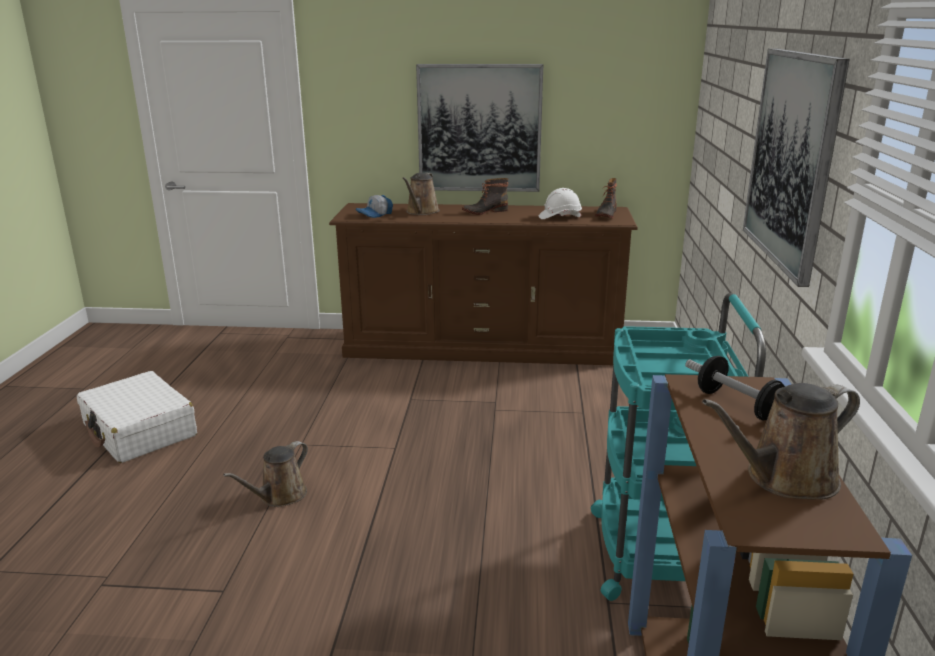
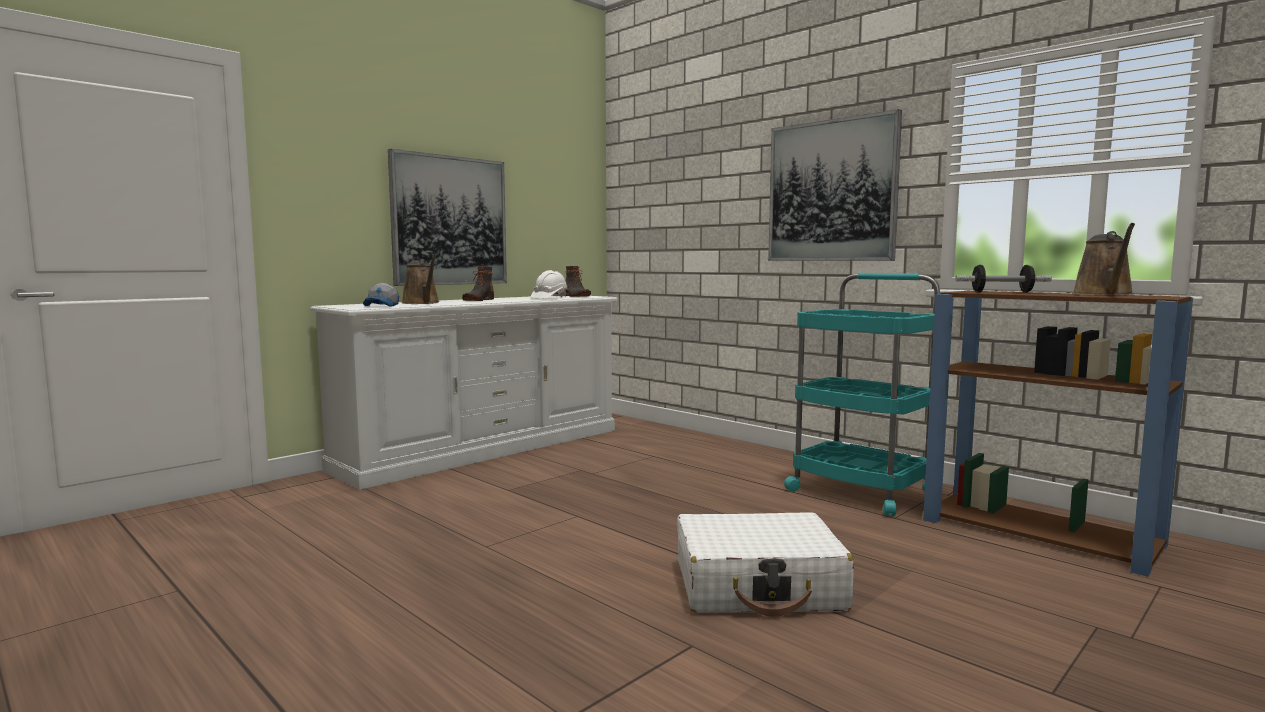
camera: 50 degrees left, 15 degrees down
(139, 431) = (237, 618): white suitcase -> white suitcase (759, 586)
(279, 496) = (565, 578): brown watering can -> none
(483, 347) = (485, 448): brown cabinet -> white cabinet

